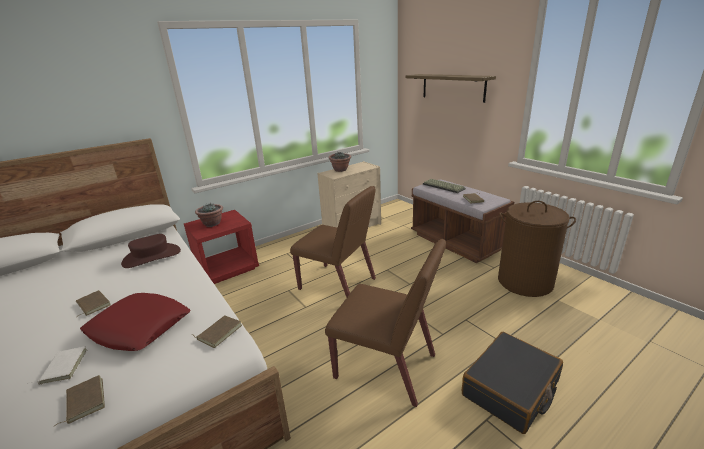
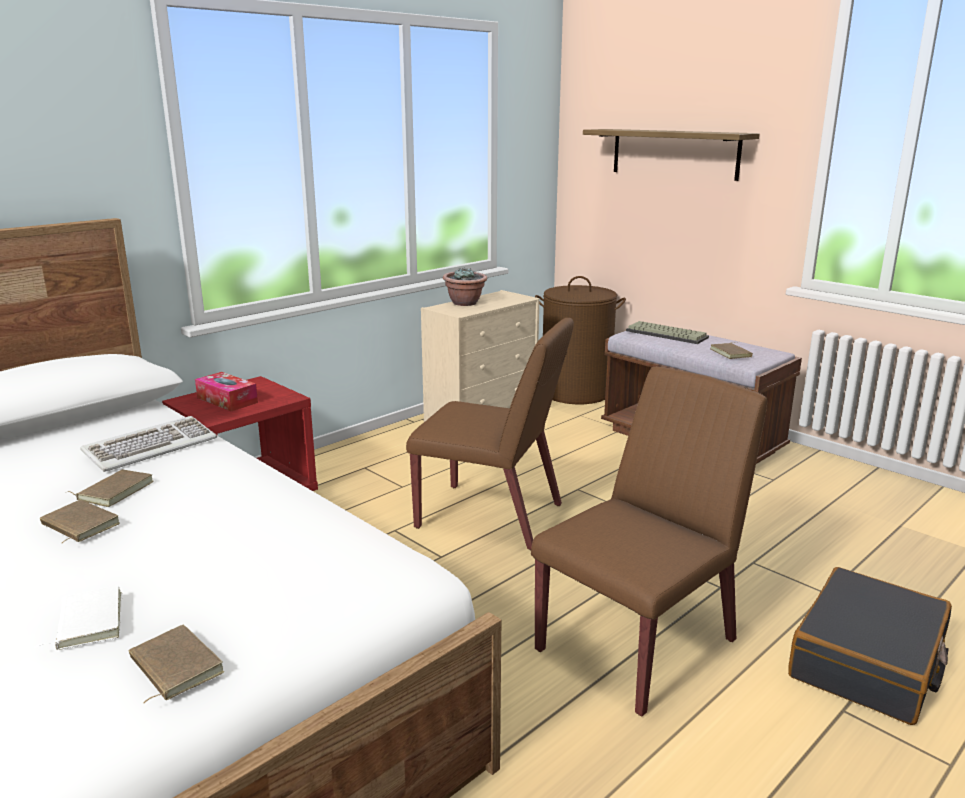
camera: 10 degrees left, 5 degrees down
(139, 327) = (206, 555): red pillow -> none
(152, 256) = (151, 447): brown hat -> keyboard
(212, 224) = (227, 400): potted plant -> tissue box
(219, 332) = (377, 555): brown book -> brown book (114, 491)
(387, 367) = (638, 644): brown chair -> brown chair turned 60 degrees counterclockwise
(525, 282) = (835, 500): brown laundry basket -> brown laundry basket (576, 392)

